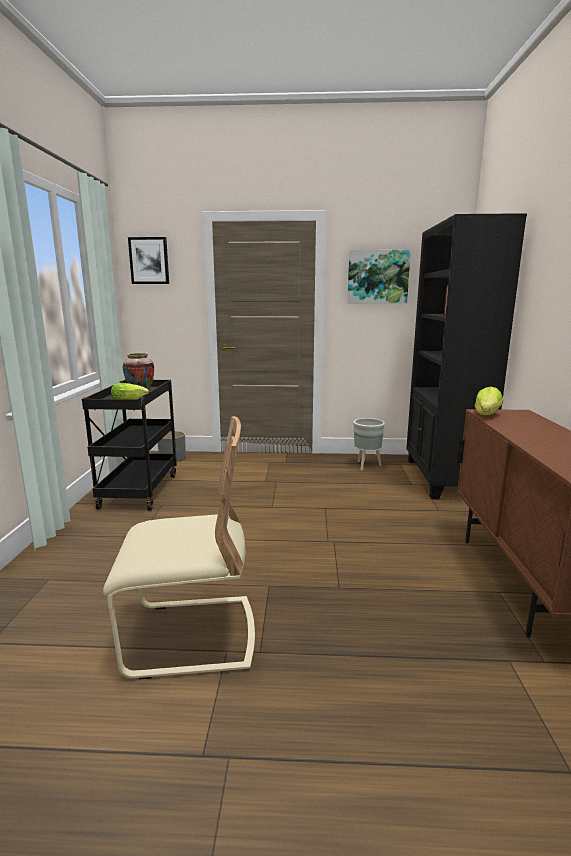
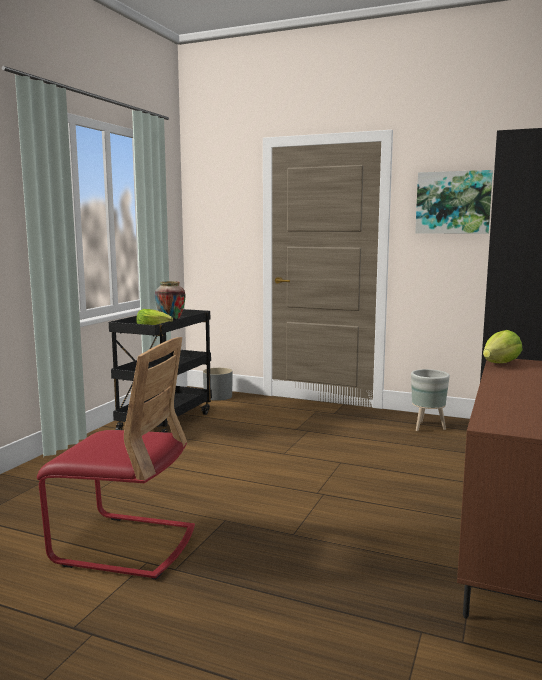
camera: 20 degrees right, 5 degrees down
(149, 261) = (210, 189): picture -> none
(190, 636) = (124, 545): beige chair -> red chair

